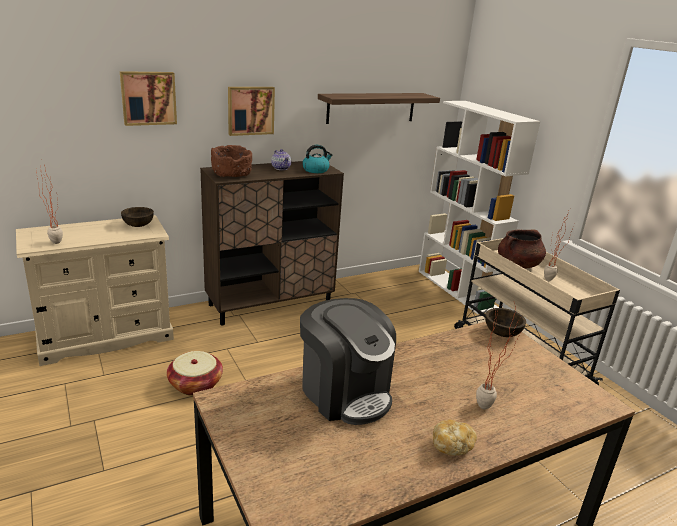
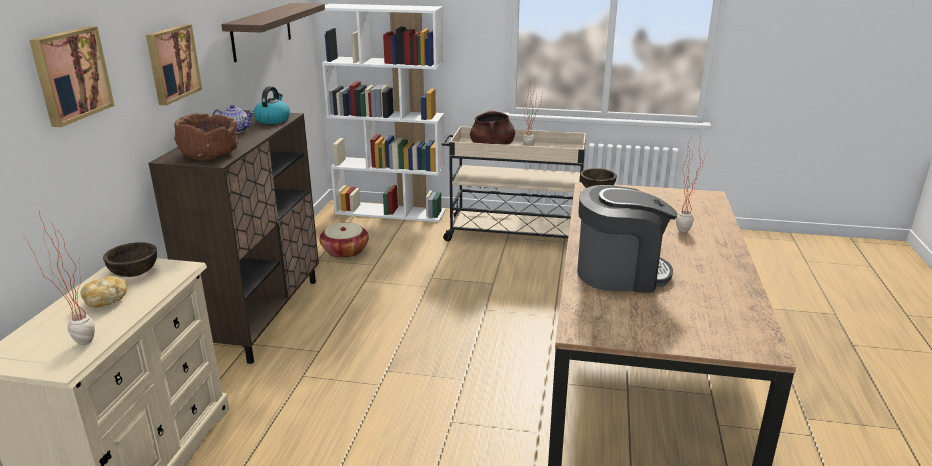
camera: 50 degrees left, 0 degrees up
(195, 384) = (340, 421): basket -> basket (345, 251)
(452, 446) = (718, 258): bread -> bread (106, 300)

